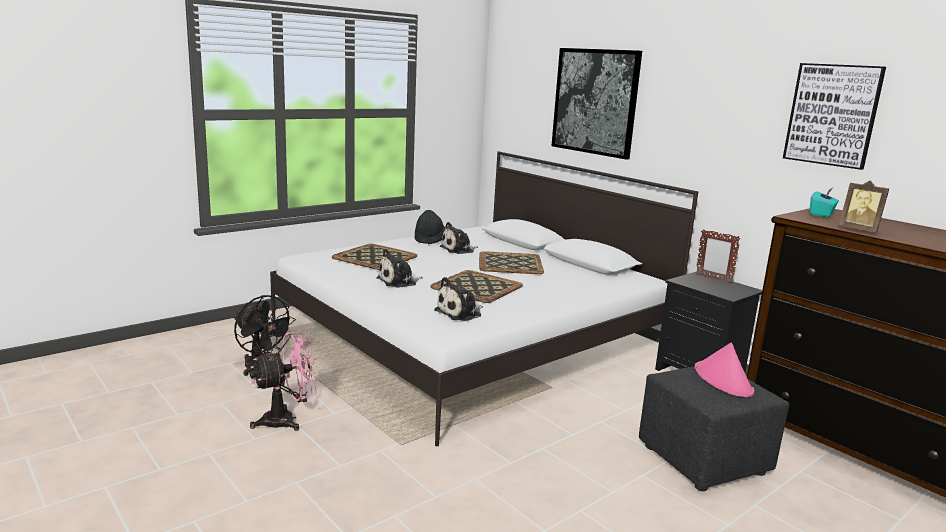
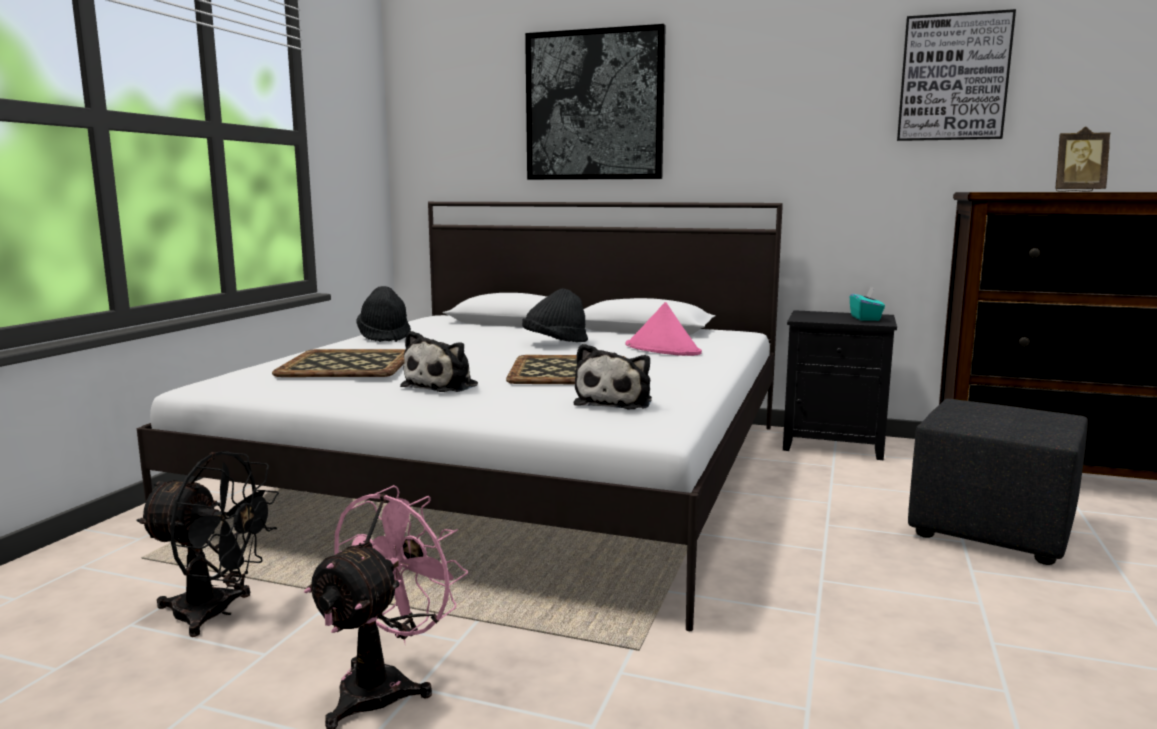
camera: 30 degrees left, 5 degrees down
(458, 250) = (451, 341): plush toy -> none
(511, 264) = (555, 343): tray -> black hat
(713, 279) = (826, 313): picture frame -> none
(723, 380) = (997, 411): pink hat -> pink hat (663, 349)
(821, 214) = (992, 191): turquoise tissue box -> turquoise tissue box (865, 318)

